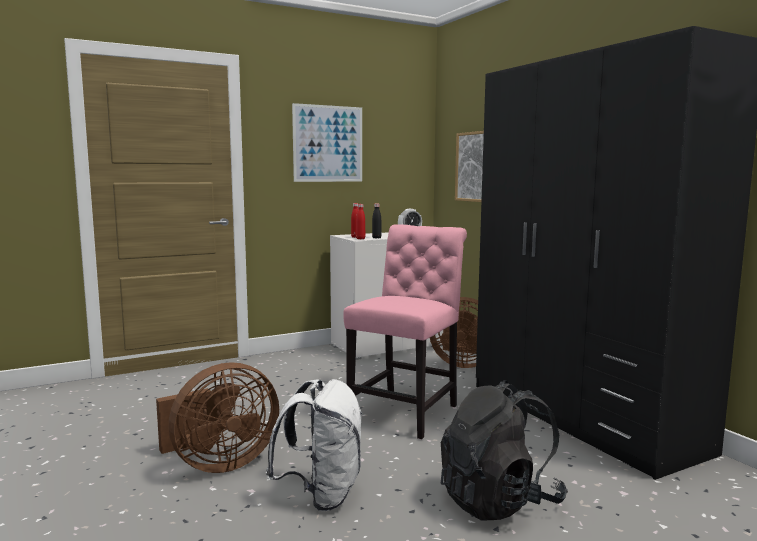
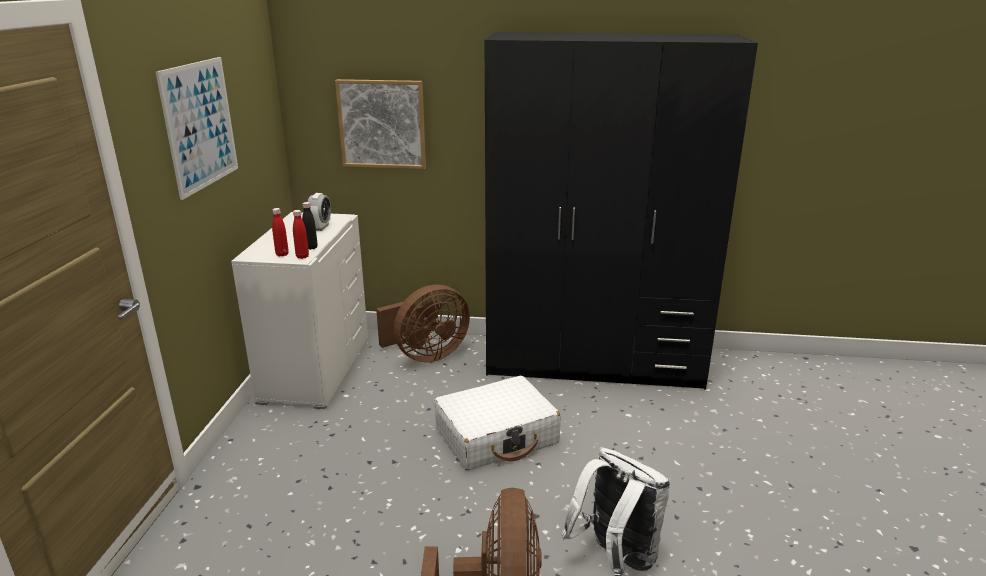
camera: 55 degrees left, 15 degrees up
(407, 411) = (497, 436): pink chair -> white suitcase
(499, 501) = (689, 467): black backpack -> none

